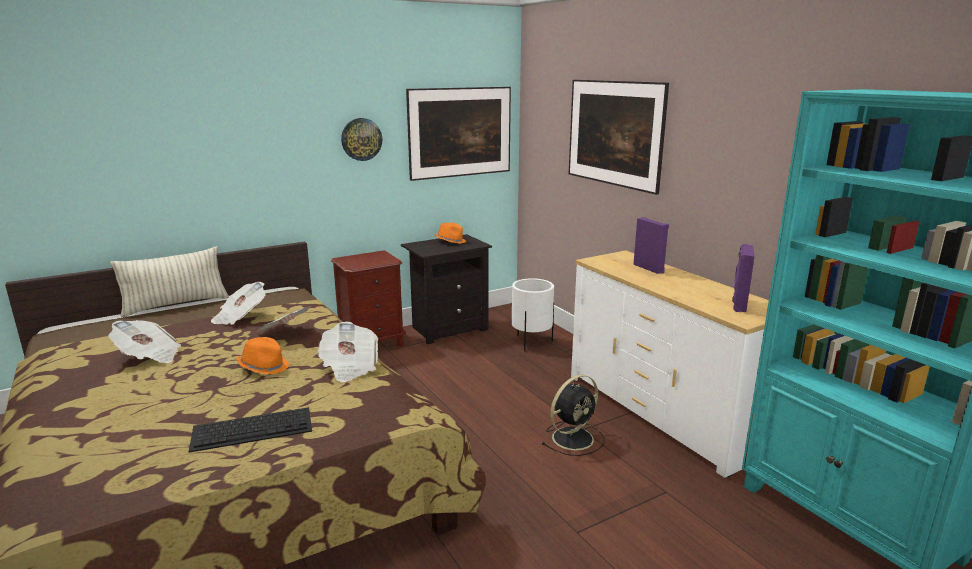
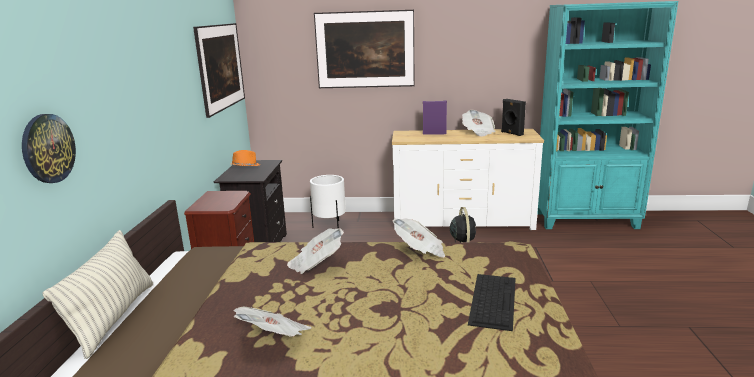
camera: 55 degrees left, 0 degrees up
(240, 317) = (241, 279): newspaper -> newspaper (478, 132)
(264, 367) = (380, 282): orange hat -> none
(361, 139) = (179, 81): wall clock -> wall clock (47, 148)
(738, 304) = (511, 133): purple speaker -> black speaker

